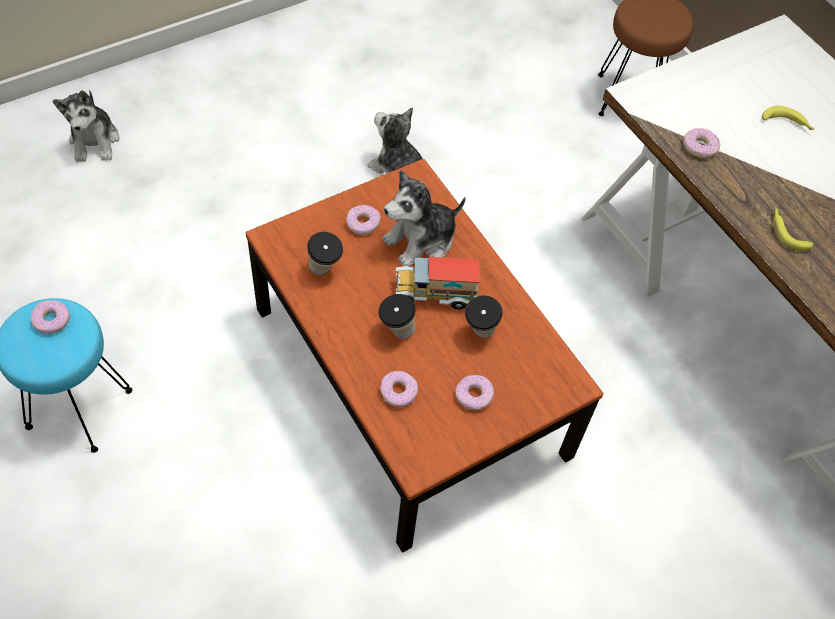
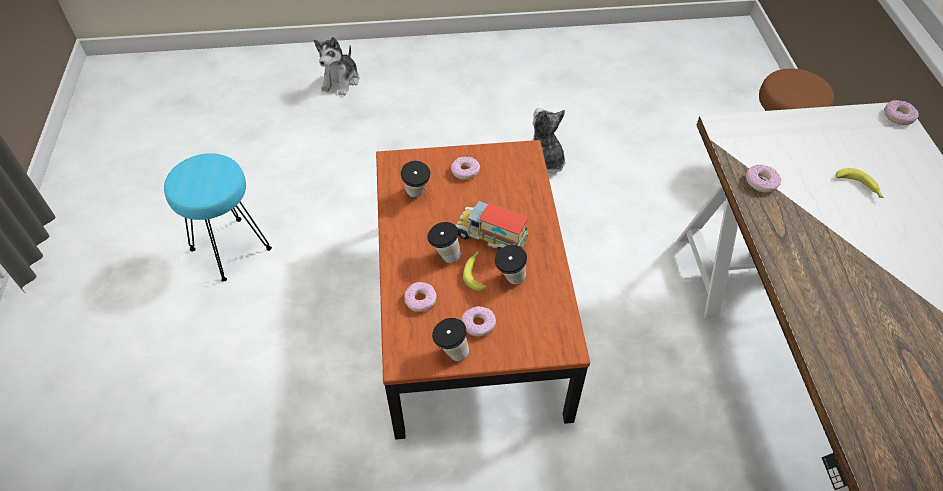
camera: 30 degrees right, 5 degrees down
(51, 320) = (212, 168): donut -> donut (898, 116)
(421, 240) = (503, 197): plush toy -> none
(463, 437) = (451, 353): none -> cup
(786, 232) = (809, 274): banana -> banana (476, 272)

